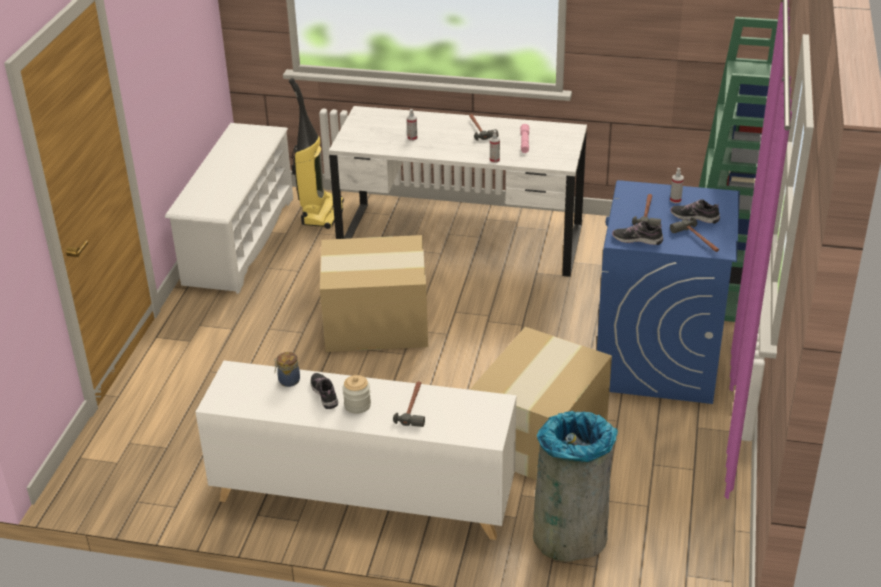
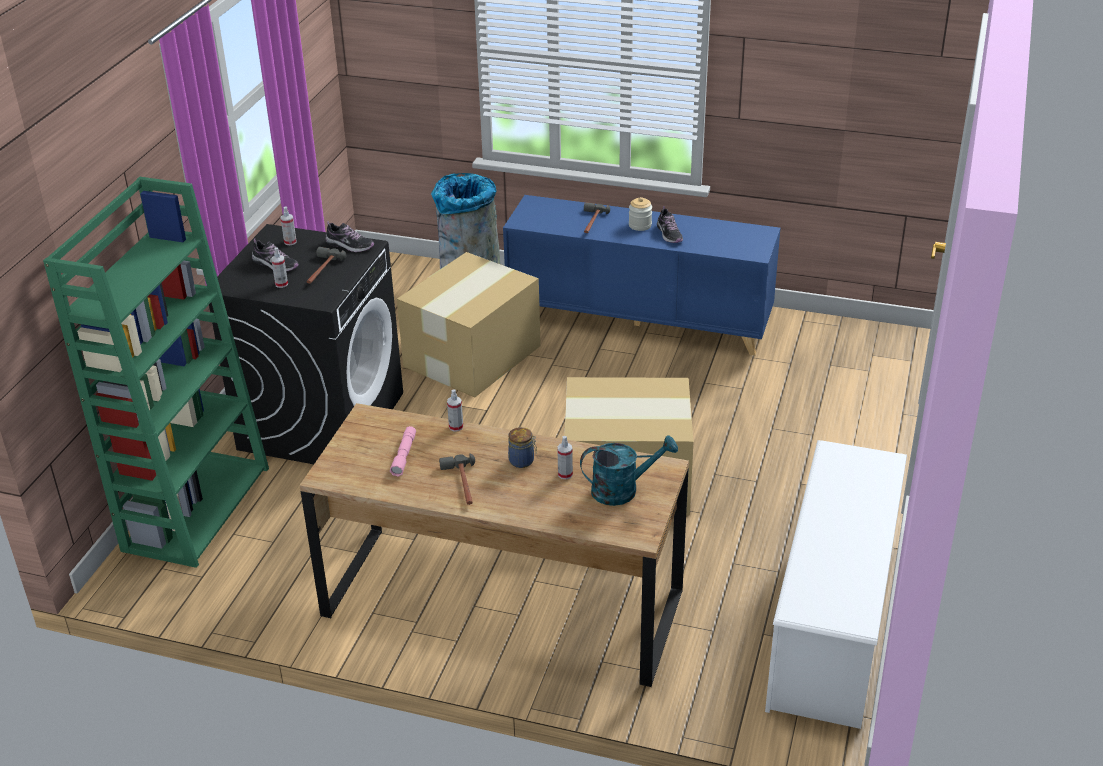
camera: 175 degrees left, 0 degrees up
(288, 380) = (703, 244): jar -> jar (522, 461)
(321, 213) = (713, 673): vacuum cleaner -> none
(362, 496) = (640, 320): white cabinet -> blue cabinet
(373, 132) = (623, 490): none -> turquoise watering can
(460, 239) = (502, 603): white desk -> brown desk
(658, 359) = (321, 420): blue washing machine -> black washing machine
(697, 240) = (290, 242): hammer -> spray bottle

